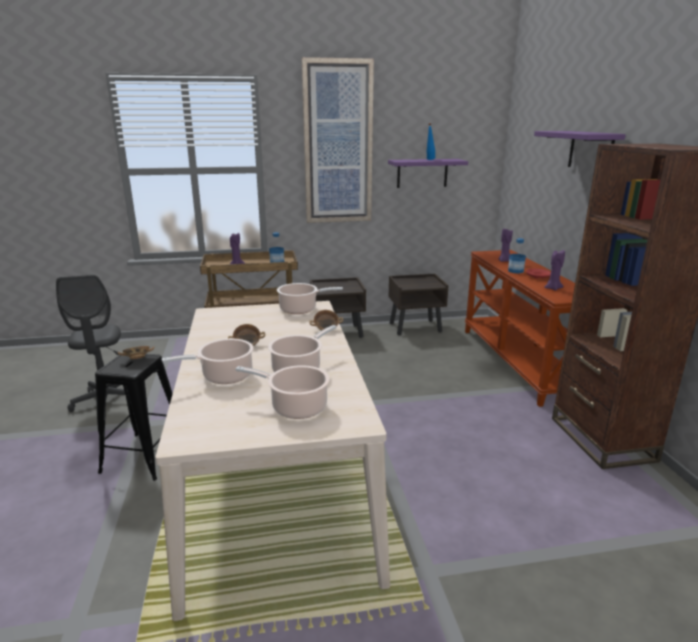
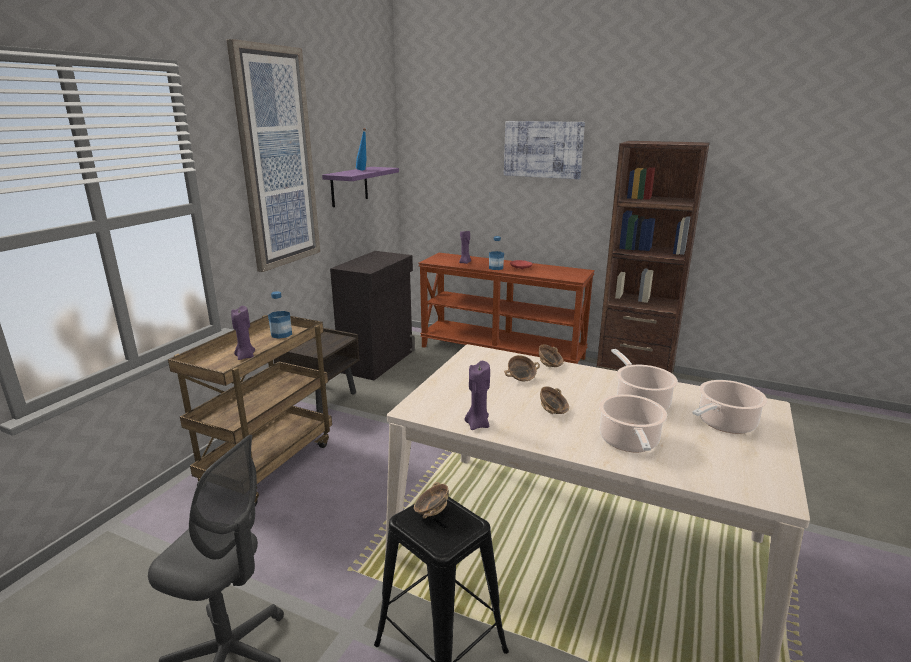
camera: 55 degrees left, 0 degrees up
(289, 326) = (521, 379): none -> bowl
(301, 309) = (476, 362): cooking pot -> none
(415, 327) = (378, 361): brown nightstand -> black cabinet
(552, 288) = (552, 272): purple candle -> purple candle (477, 424)
(590, 151) = (543, 149): purple shelf -> picture

